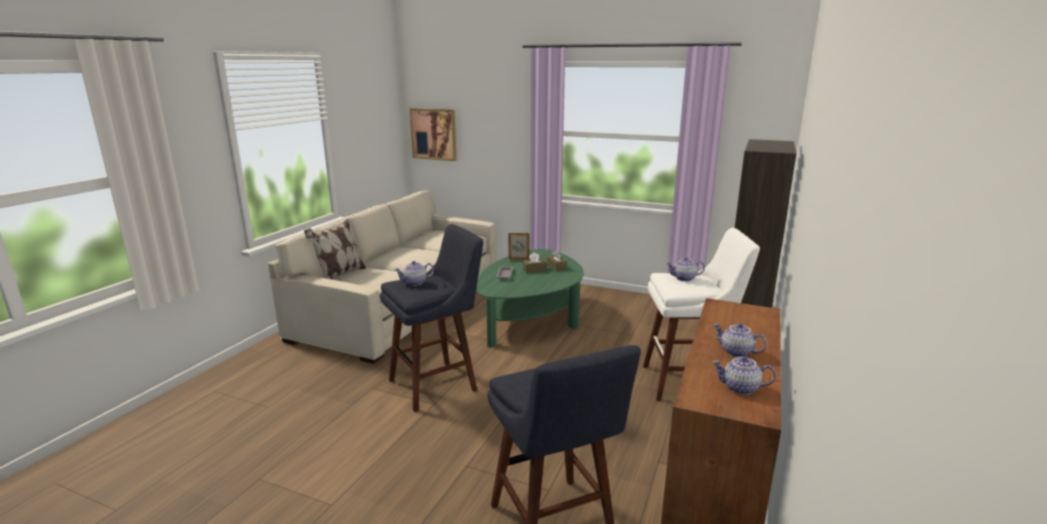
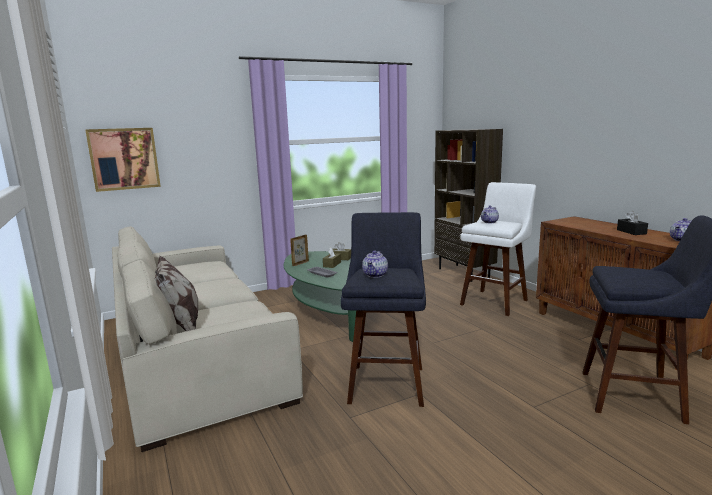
camera: 50 degrees left, 5 degrees down
(736, 352) = (631, 232): teapot -> black tissue box

